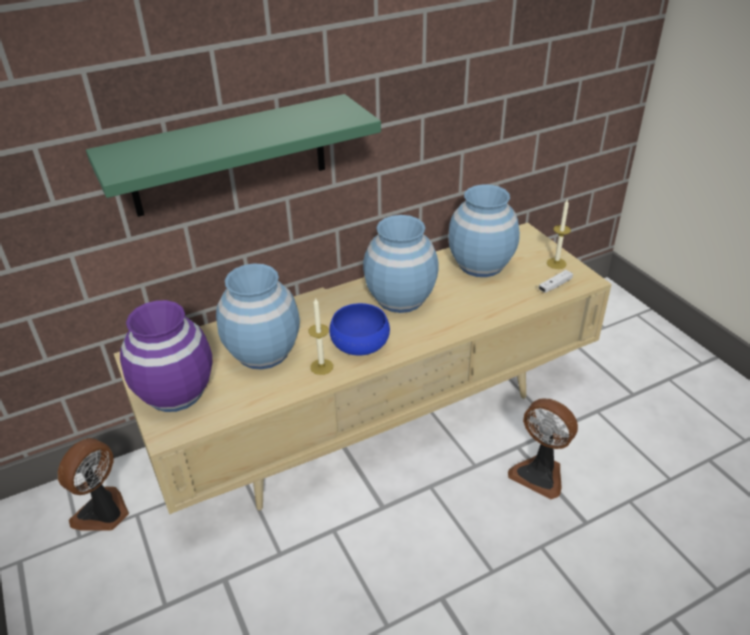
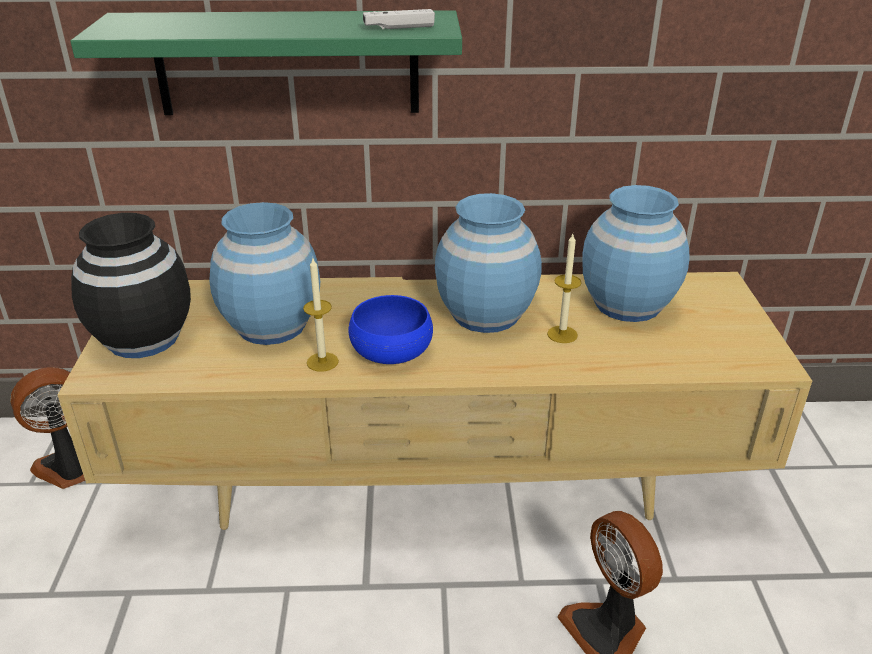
camera: 25 degrees right, 5 degrees down
(175, 392) = (143, 338): purple vase -> black vase
(555, 286) = (717, 358): white game controller -> white game controller (399, 27)
(556, 263) = (742, 331): candle -> candle (562, 334)

